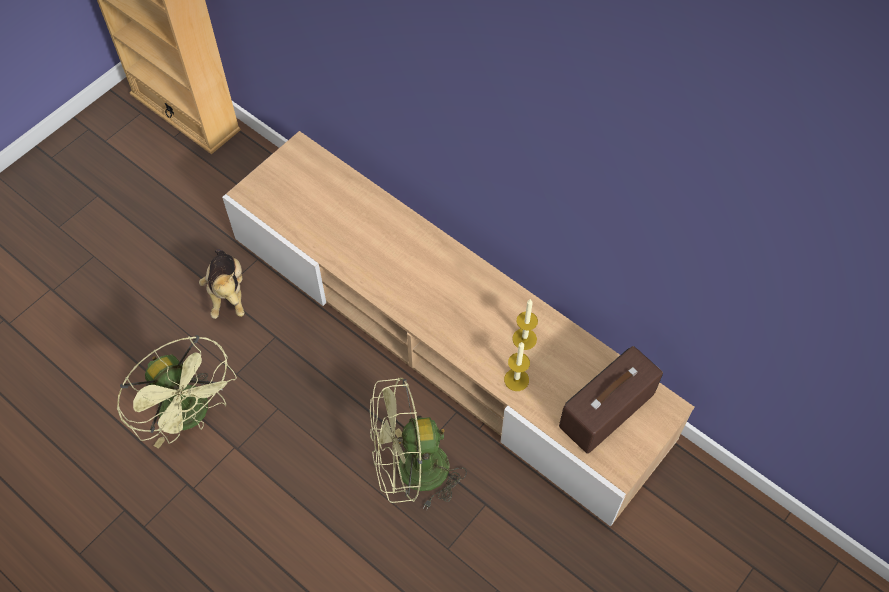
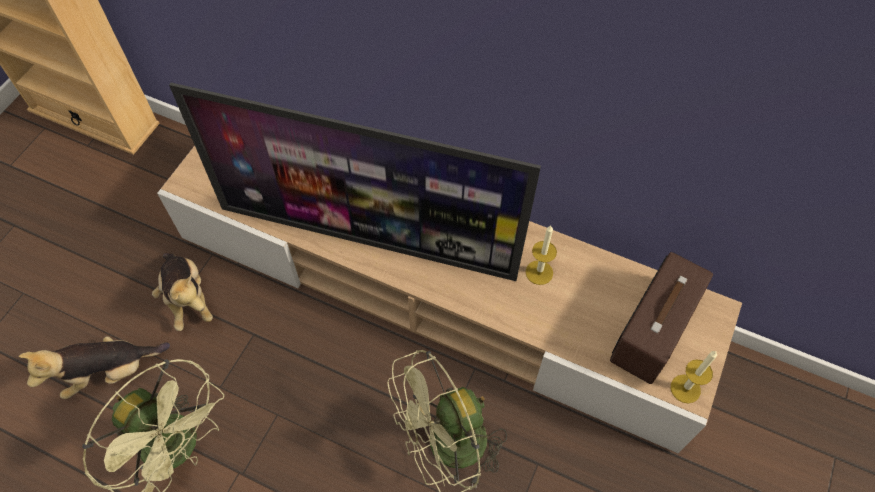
camera: 15 degrees left, 0 degrees up
(149, 340) = (109, 373): none -> plush toy
(387, 277) = (368, 239): none -> television
(516, 379) = (545, 319): candle -> candle (685, 388)

